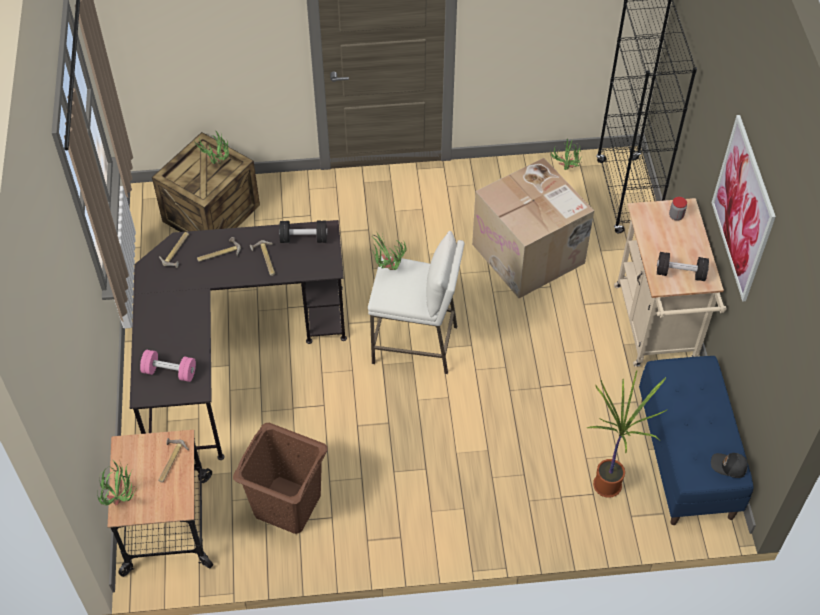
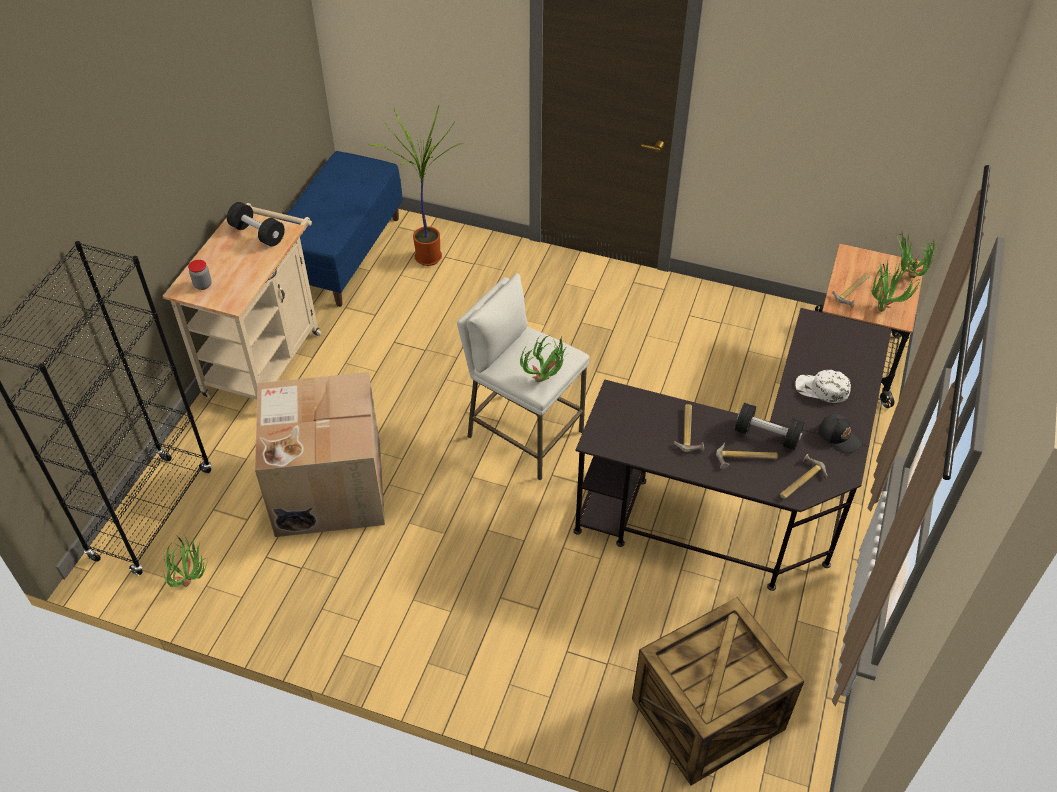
camera: 155 degrees left, 5 degrees down
(169, 372) = (840, 347): pink dumbbell -> none
(177, 327) = (821, 389): none -> white cap
(217, 165) = (695, 669): potted plant -> potted plant (884, 306)
(287, 504) = (727, 338): brown laundry basket -> none
(304, 238) = (630, 440): black dumbbell -> black dumbbell (767, 435)
(729, 467) = (342, 166): black cap -> black cap (838, 437)
(743, 209) = (194, 127): picture -> none

